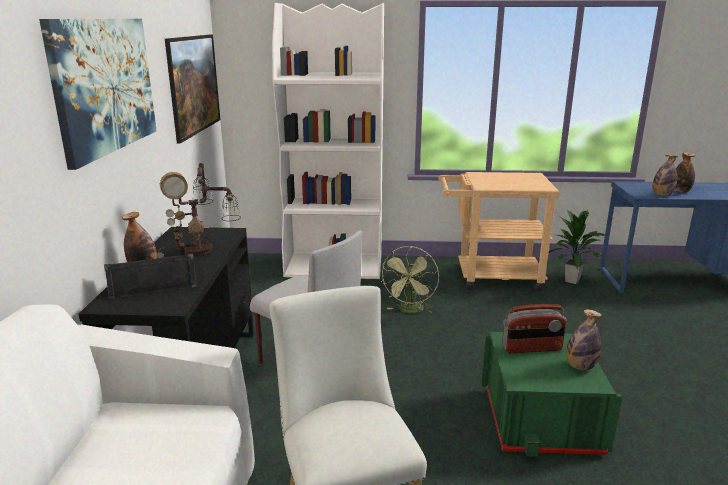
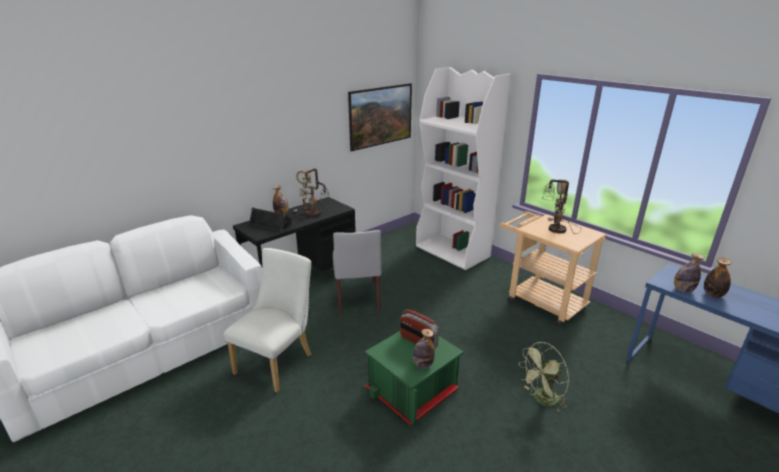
camera: 45 degrees right, 5 degrees up
(105, 85) = (279, 121): picture -> none
(410, 311) = (449, 296): green fan -> green fan (542, 400)
(505, 180) = (556, 230): none -> table lamp
(572, 281) = (601, 333): potted plant -> none

